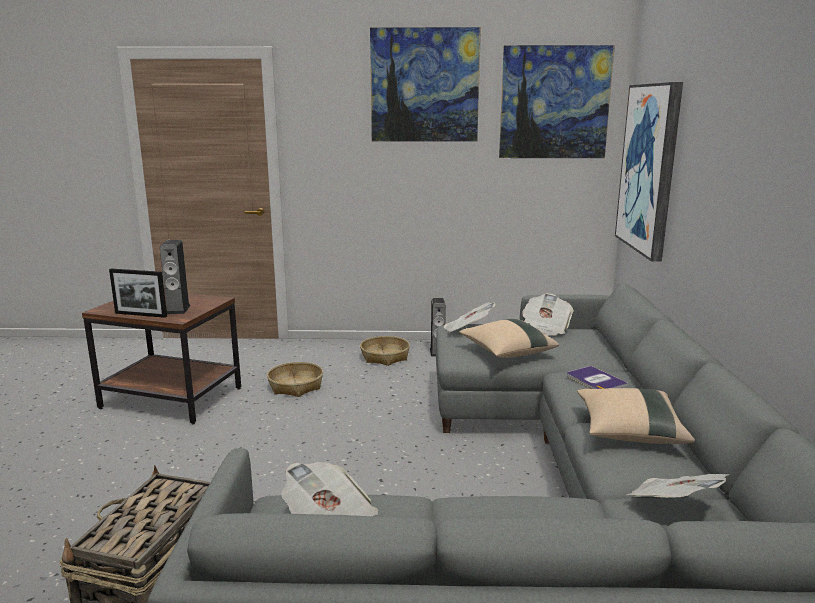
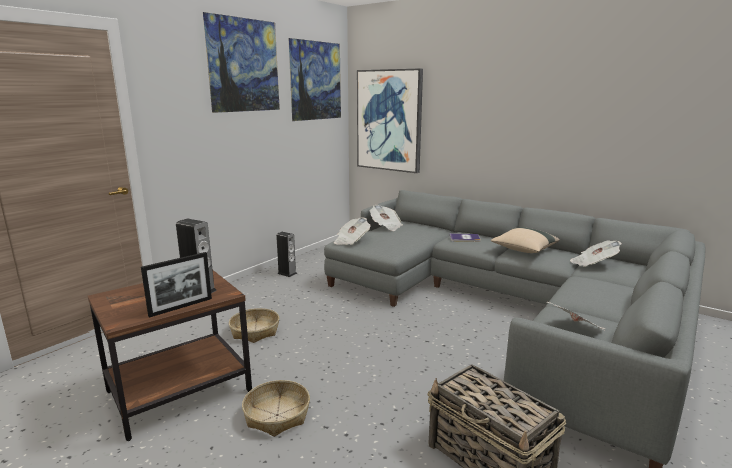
camera: 55 degrees left, 0 degrees up
(385, 357) = (264, 289): basket -> basket (277, 415)
(506, 352) = (402, 242): beige pillow -> none

